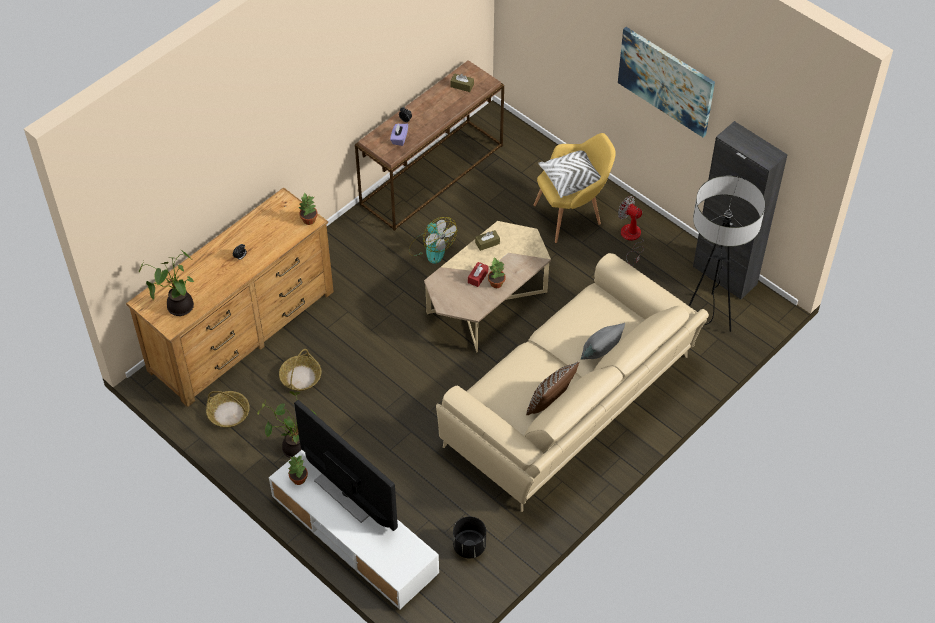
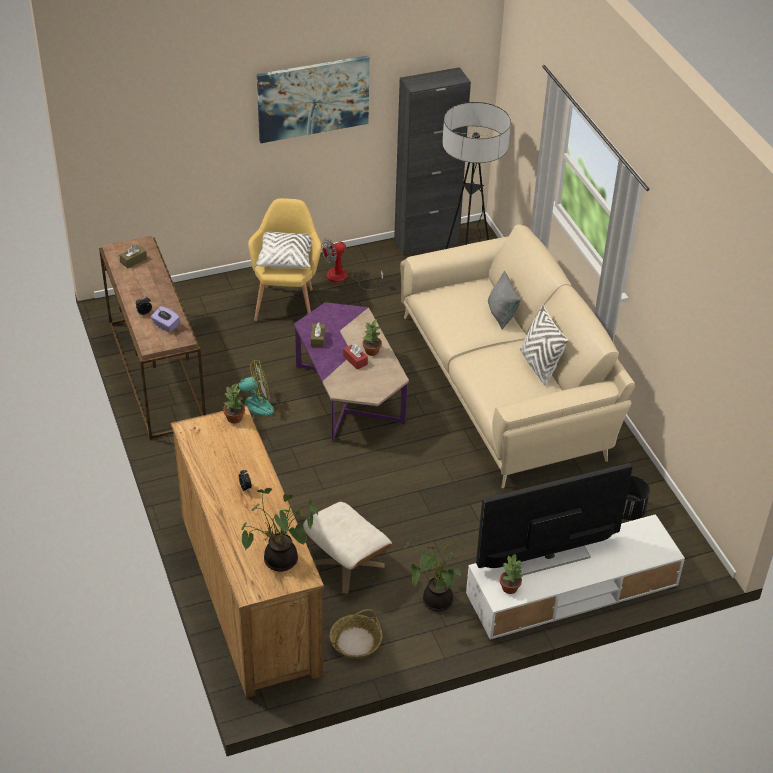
camera: 65 degrees left, 10 degrees down
(300, 377) = (346, 565): basket -> beige ottoman
(487, 303) = (350, 394): beige coffee table -> purple coffee table
(550, 402) = (539, 366): brown pillow -> white pillow

